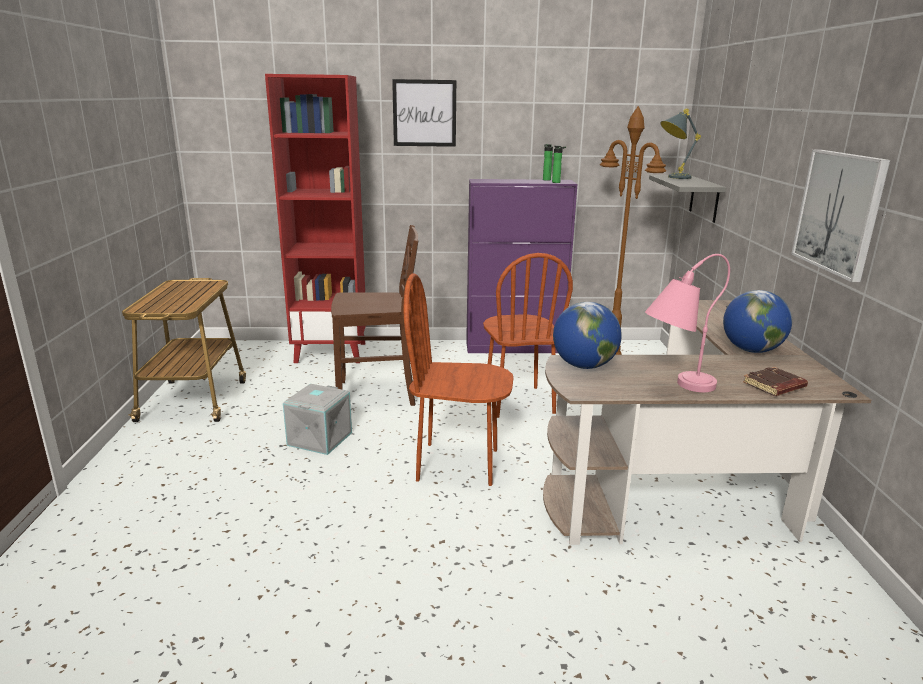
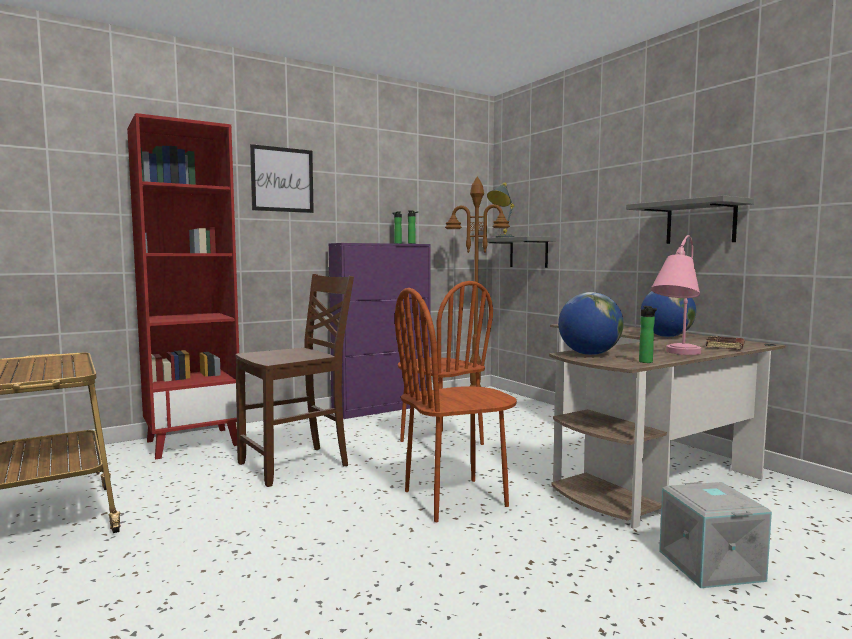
camera: 30 degrees left, 15 degrees down
(319, 438) = (279, 515): grey storage box -> grey storage box (708, 565)
(610, 393) = (646, 362): none -> bottle
(839, 212) = (700, 222): picture -> grey shelf

